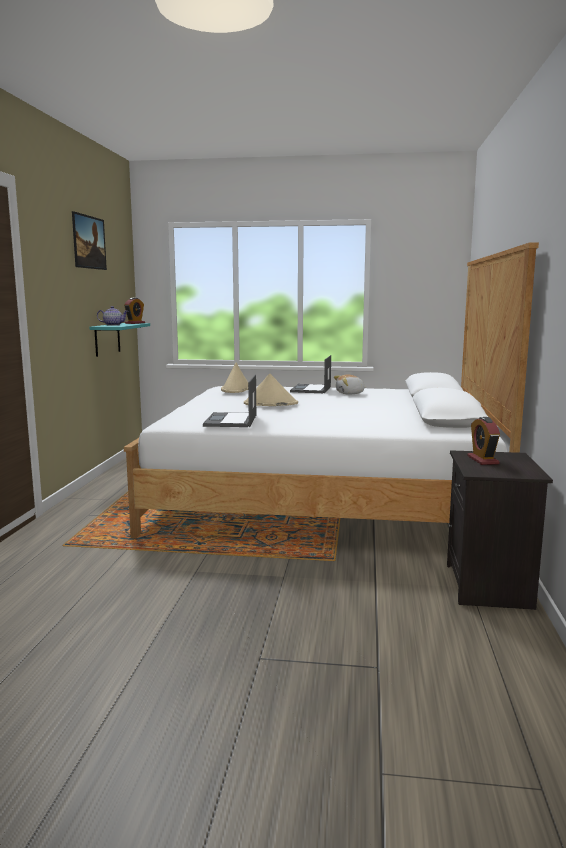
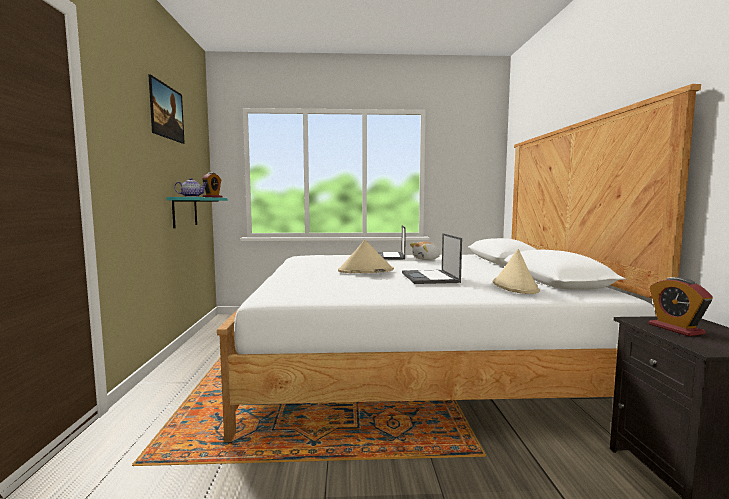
camera: 10 degrees left, 5 degrees down
(231, 421) = (342, 291): laptop -> laptop (430, 278)
(236, 389) = (318, 258): beige hat -> beige hat (515, 286)

